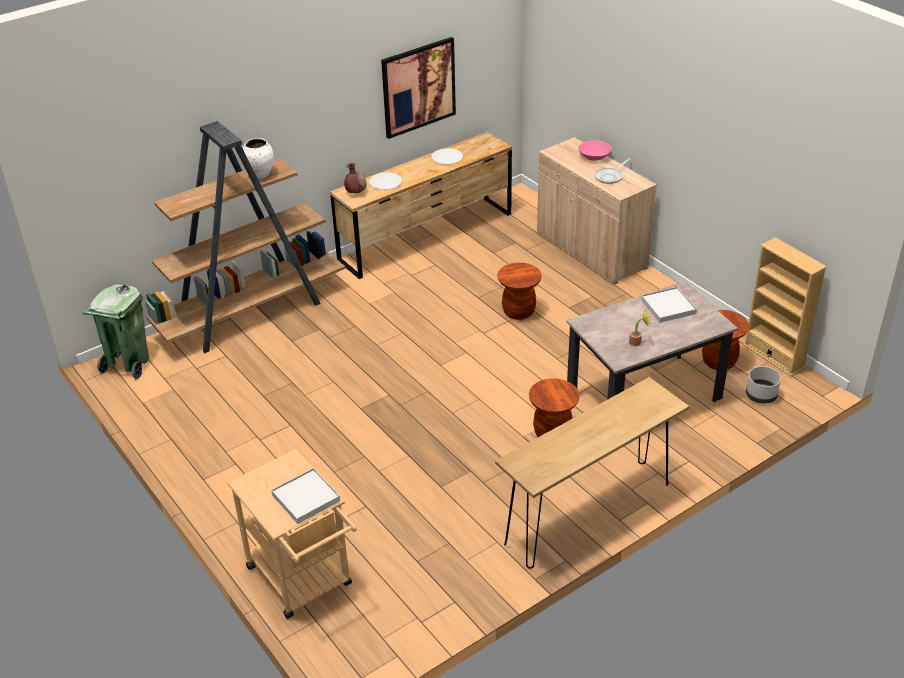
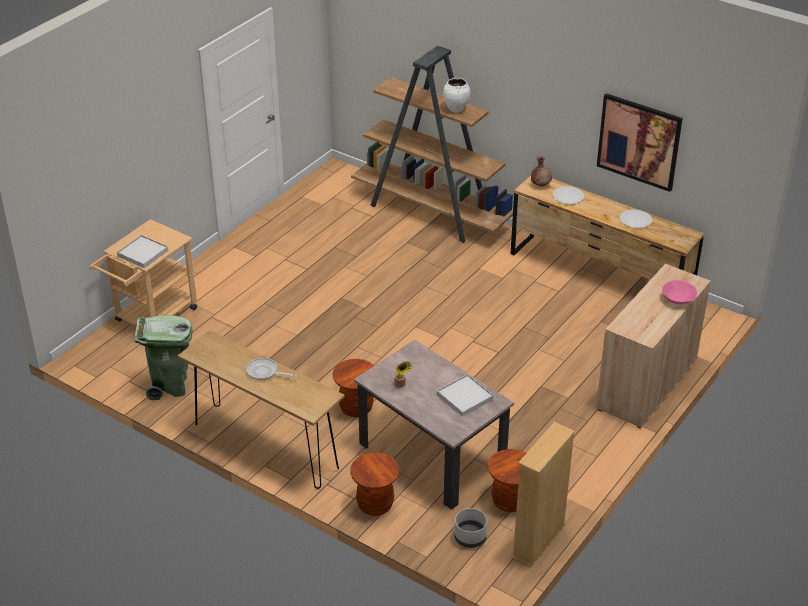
camera: 70 degrees right, 0 degrees up
(128, 364) = (341, 176): green trash can -> green trash can (170, 386)
(518, 311) = (516, 356): brown stool -> brown stool (375, 505)
(610, 177) = (646, 316): frying pan -> frying pan (265, 372)

